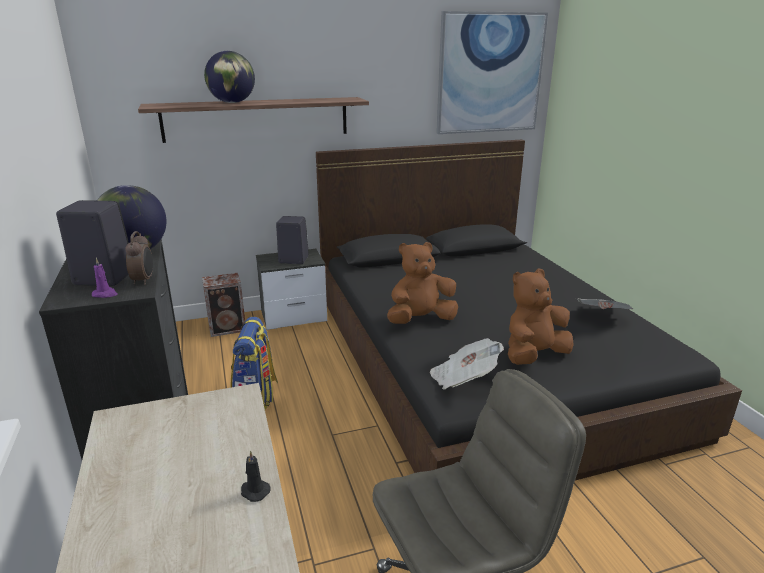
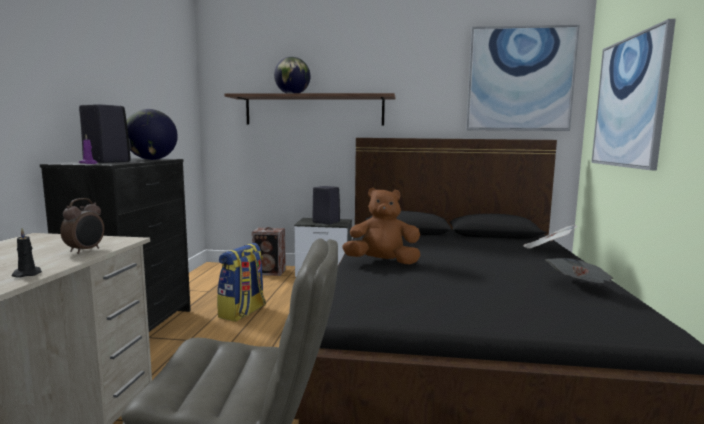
camera: 25 degrees right, 15 degrees down
(144, 280) = (124, 163): alarm clock -> alarm clock (86, 250)
(463, 378) = (368, 298): newspaper -> newspaper (547, 249)
(533, 355) = (463, 298): brown plush toy -> none
(610, 118) = (629, 102): none -> picture

